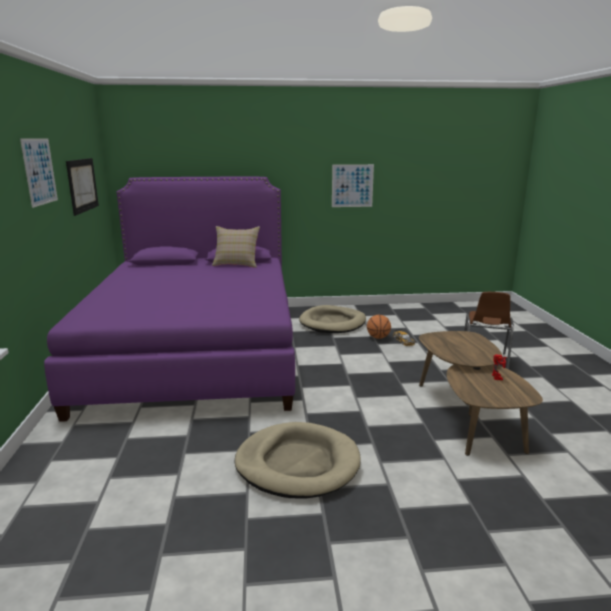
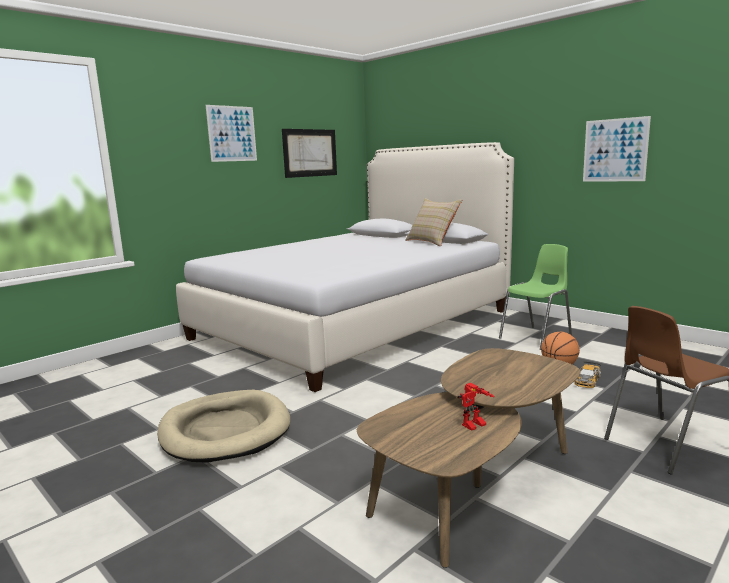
camera: 50 degrees right, 5 degrees down
(195, 350) = (354, 324): purple bed -> white bed
(333, 323) = (536, 337): beige dog bed -> green chair

